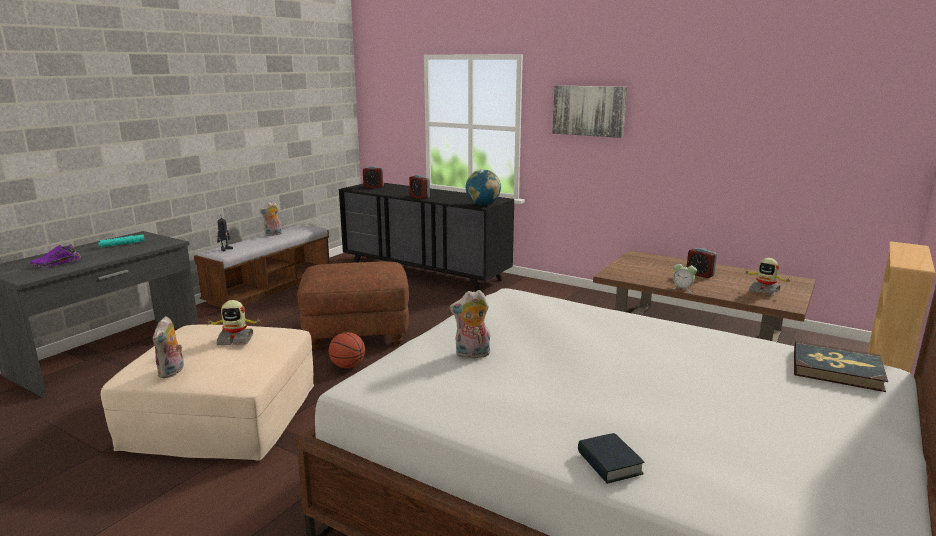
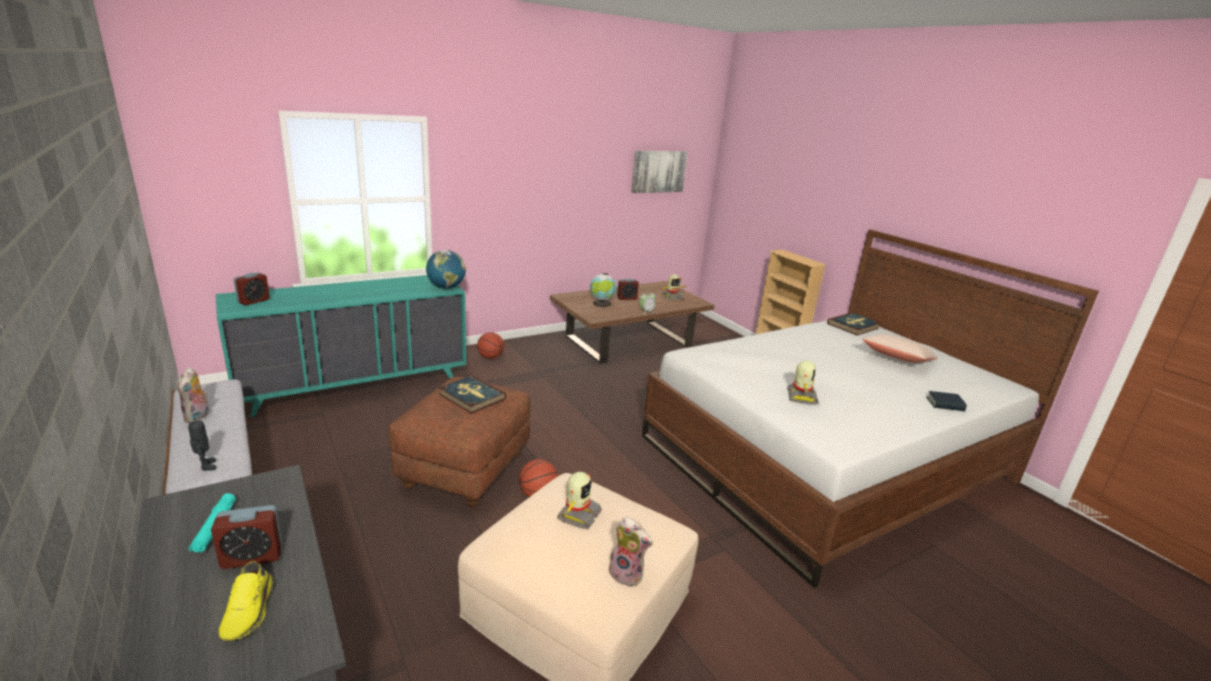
camera: 65 degrees left, 5 degrees up
(57, 264) = (250, 610): purple shoe -> yellow shoe
(361, 269) = (472, 396): none -> book
(419, 197) = (361, 298): alarm clock -> alarm clock (252, 557)
(425, 273) = (356, 385): black dresser -> turquoise dresser
(472, 355) = (801, 397): plush toy -> toy robot
(538, 292) = (490, 357): none -> basketball
(589, 110) = (503, 175): picture -> picture (658, 171)
(654, 269) = (601, 304): none -> globe
(748, 414) = (896, 359): none -> beige pillow

